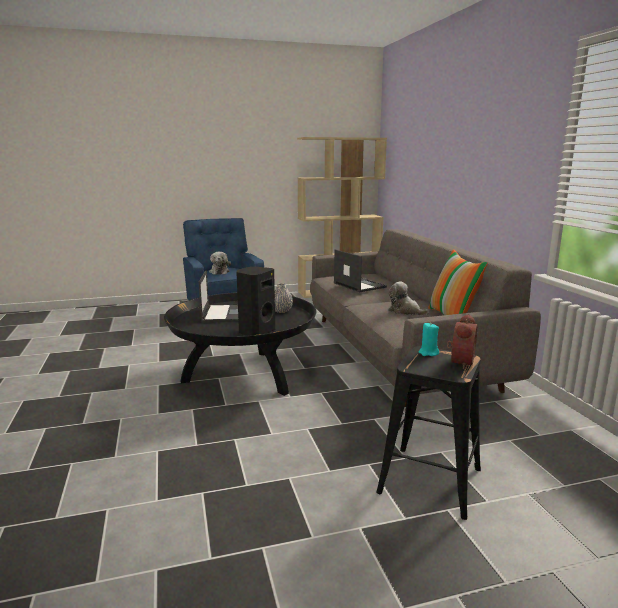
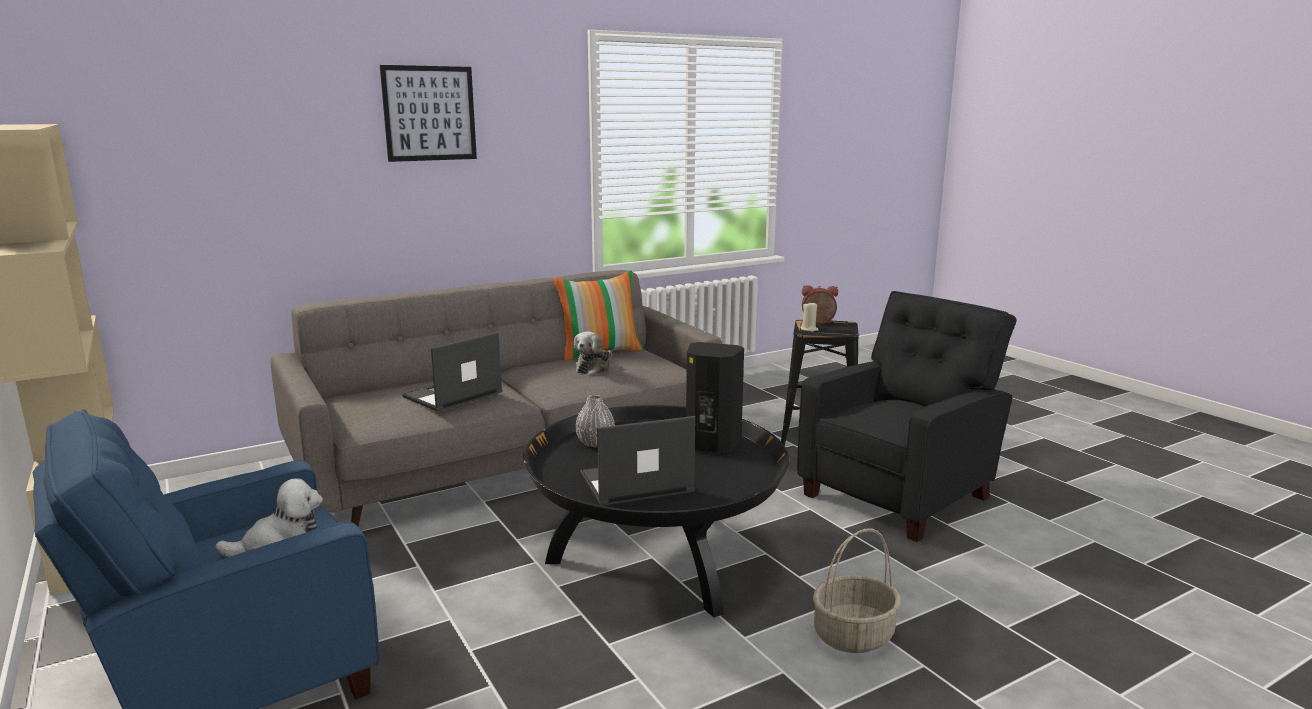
camera: 105 degrees left, 0 degrees up
(126, 411) = (853, 636): none -> basket
(268, 485) = (899, 495): none -> black armchair
(428, 353) = (809, 329): turquoise candle -> beige candle
(478, 127) = (429, 113): none -> picture

